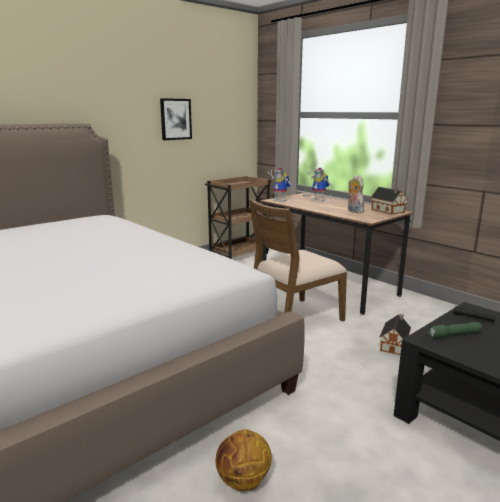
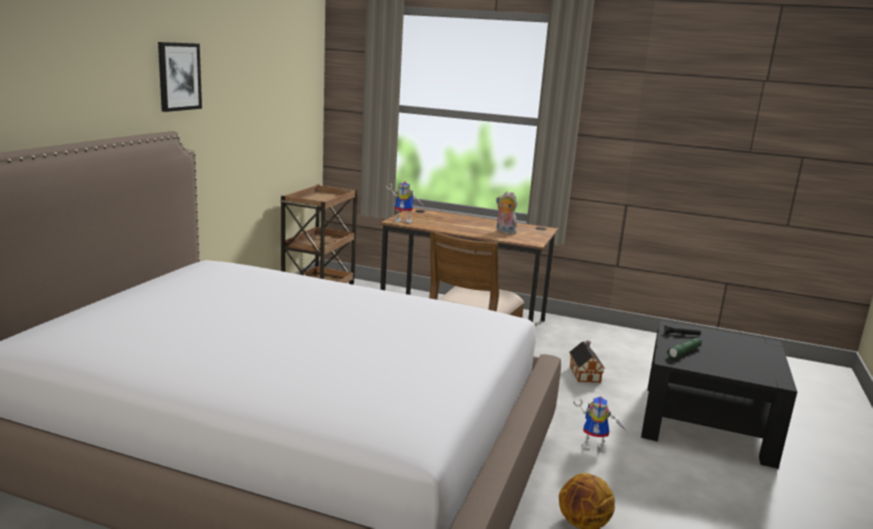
camera: 30 degrees left, 0 degrees up
(175, 119) = (250, 115): picture -> picture (179, 76)
(320, 200) = (446, 217): toy robot -> toy robot (596, 446)
(388, 211) = (535, 229): toy house -> none

